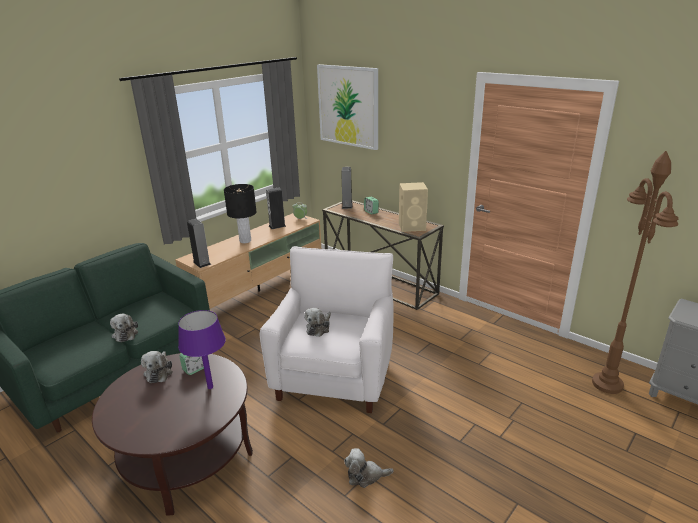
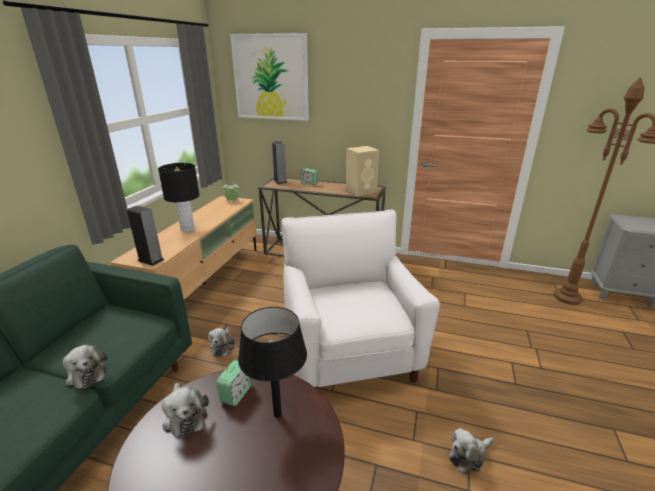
camera: 25 degrees left, 0 degrees up
(210, 387) = (277, 414): purple table lamp -> black table lamp
(277, 226) = (212, 210): speaker -> none
(319, 328) = (345, 303): plush toy -> plush toy (223, 346)

